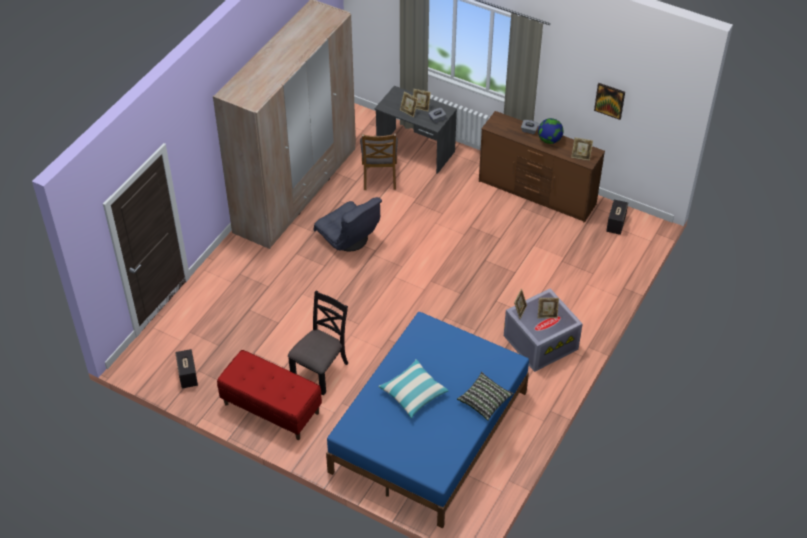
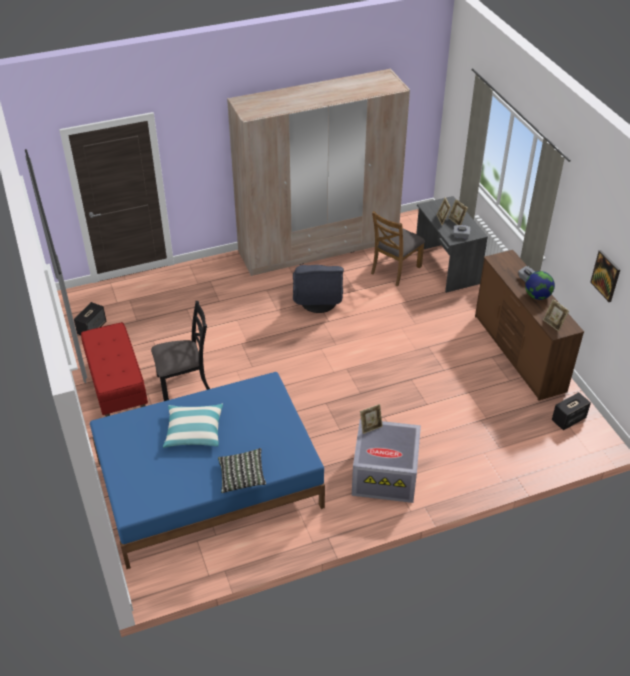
camera: 40 degrees right, 5 degrees down
(547, 315) = (391, 446): picture frame -> none

